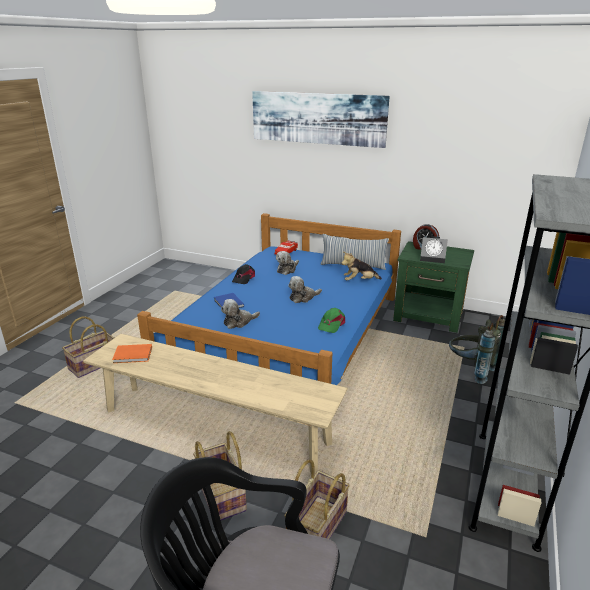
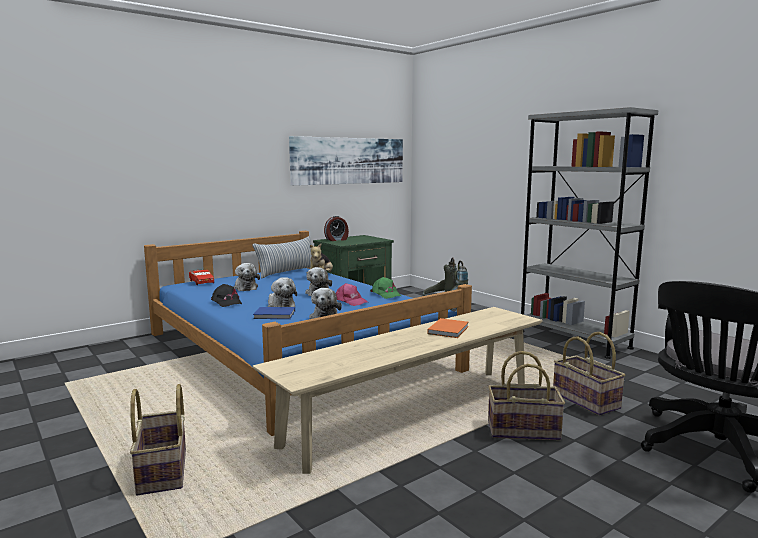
camera: 60 degrees left, 15 degrees down
(134, 355) = (325, 364): orange book -> orange book (449, 330)
(254, 297) = (280, 305): none -> plush toy
(292, 317) = (350, 301): none -> pink cap
(317, 118) = (206, 120): picture -> picture (349, 160)
(433, 258) = (360, 241): alarm clock -> none

